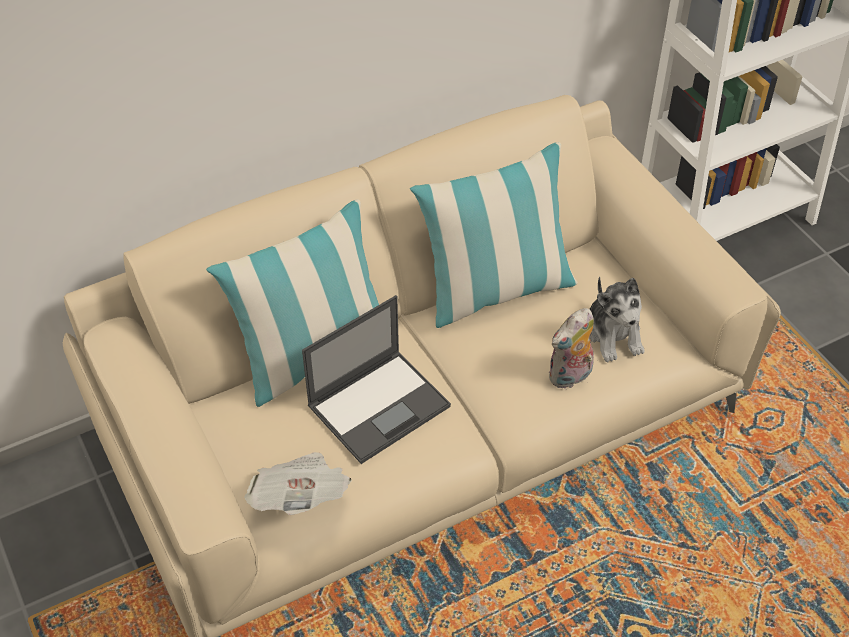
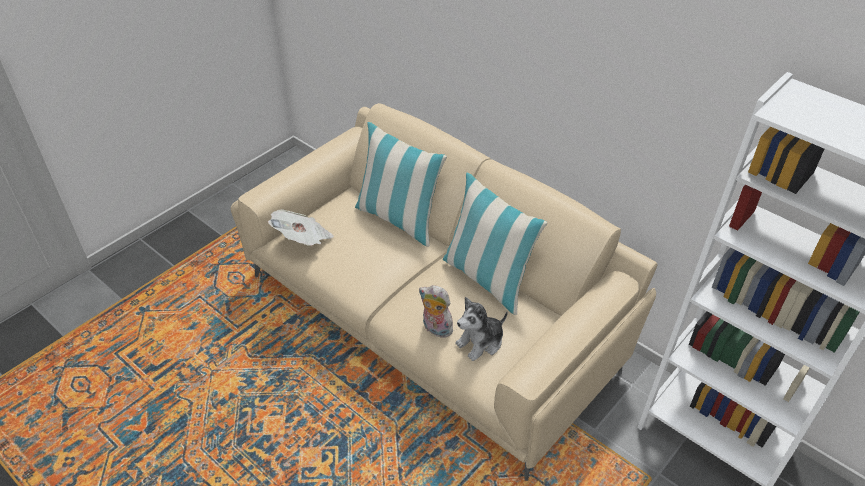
camera: 70 degrees right, 5 degrees down
(380, 405) = (375, 251): laptop -> none

